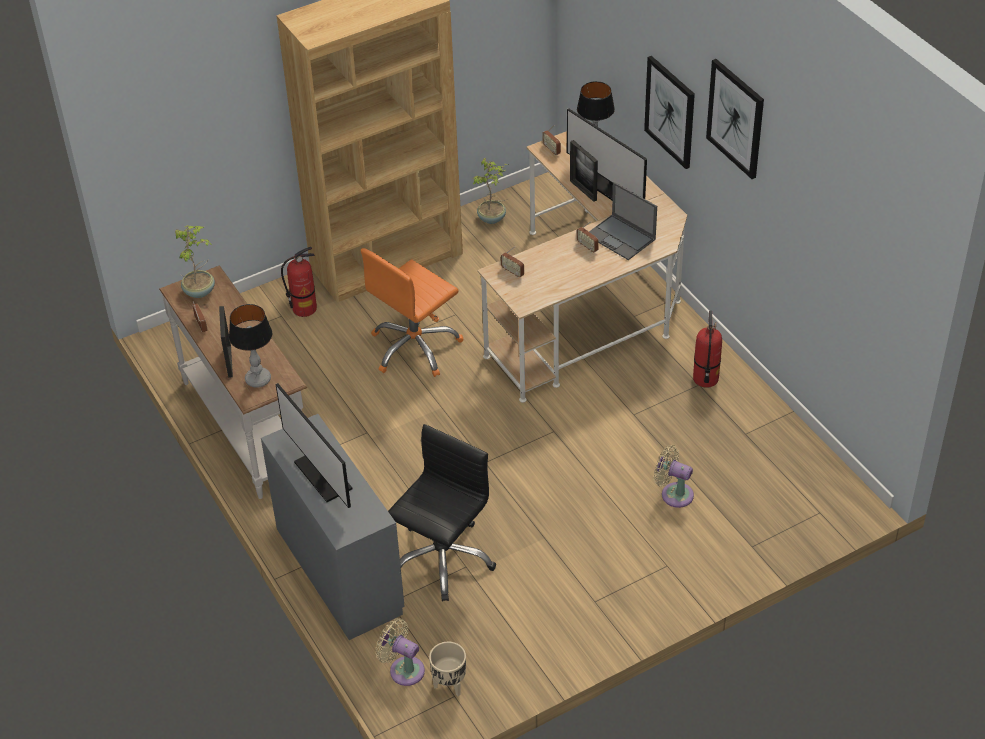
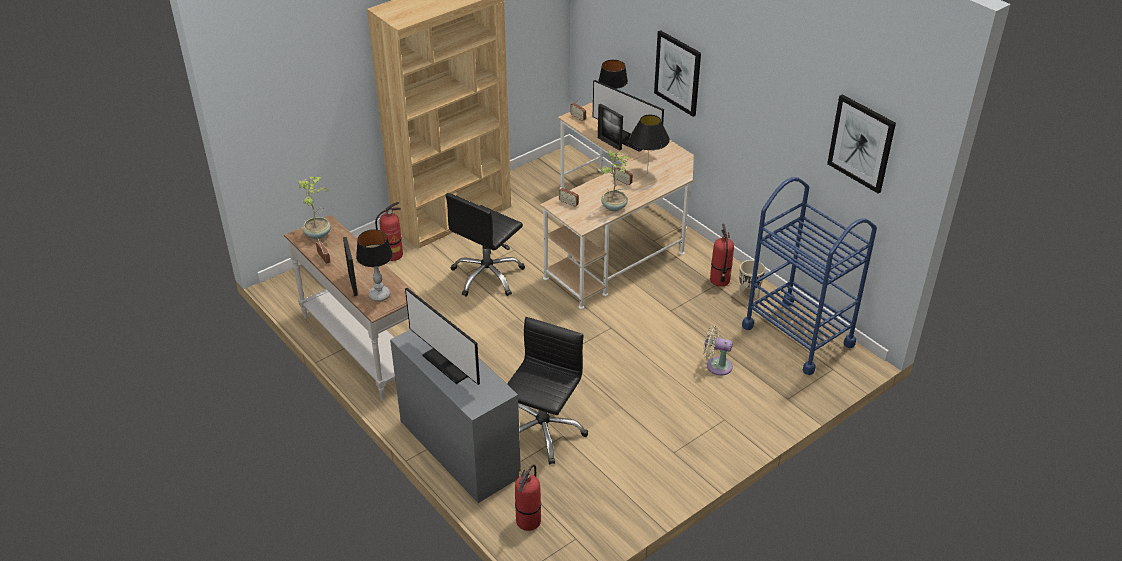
camera: 10 degrees left, 5 degrees down
(403, 669) = (528, 521): beige fan -> fire extinguisher
(415, 347) = (487, 276): orange office chair -> black office chair
(449, 685) = (570, 530): beige planter -> beige planter (749, 293)
(492, 218) = (528, 181): potted plant -> potted plant (614, 207)
(621, 237) = (647, 173): laptop -> black table lamp
(736, 118) = (740, 64): picture -> picture (861, 143)
(787, 463) = (798, 335): none -> blue cart

